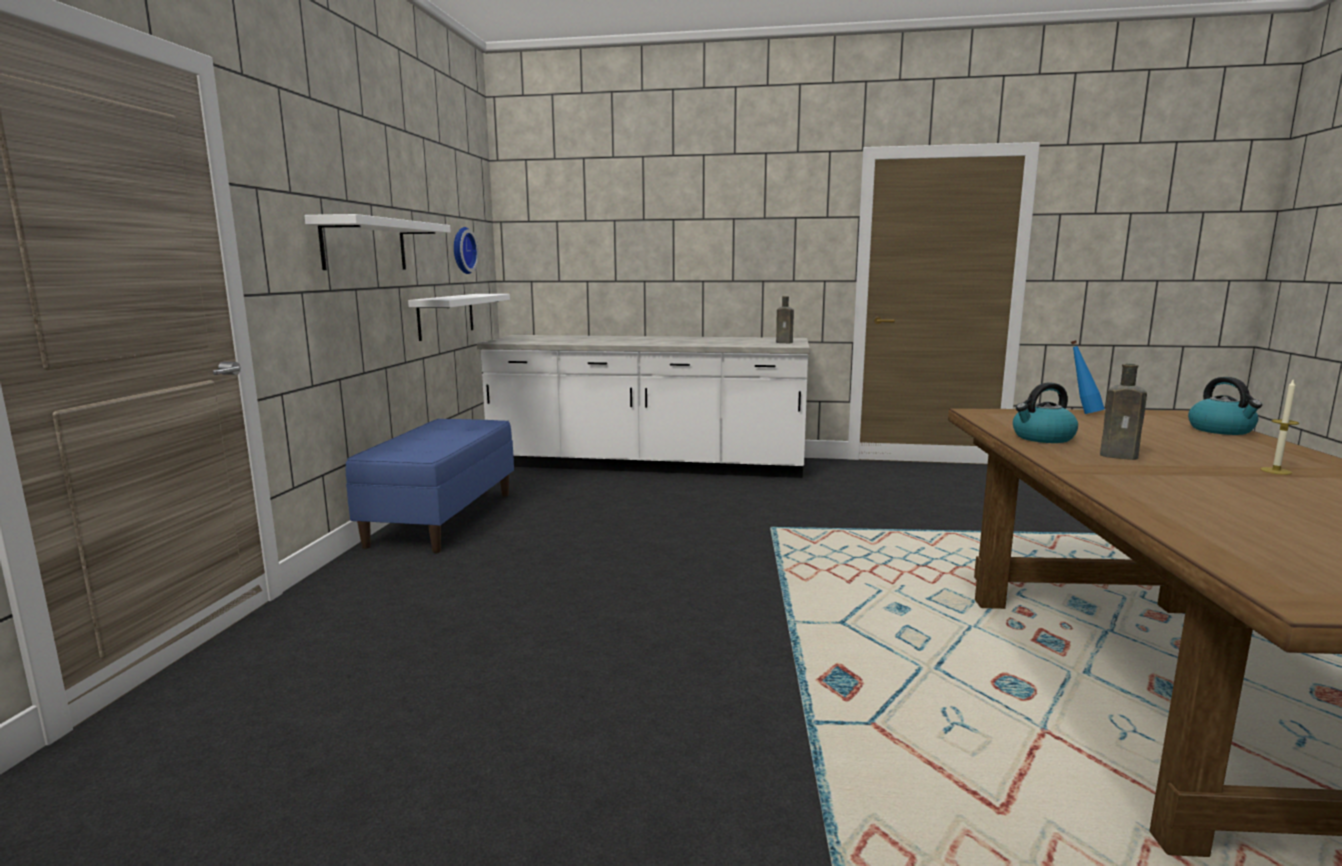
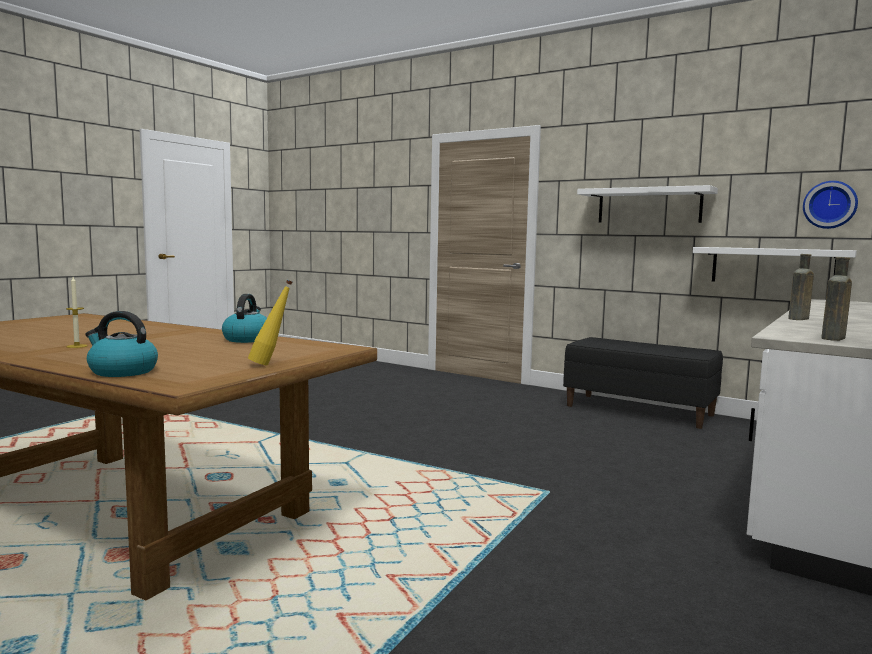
camera: 115 degrees right, 5 degrees down
(442, 518) = (639, 410): blue bench -> black bench
(1082, 413) = (271, 364): blue bottle -> yellow bottle
(1121, 456) = (180, 338): brown bottle -> brown bottle (798, 319)

